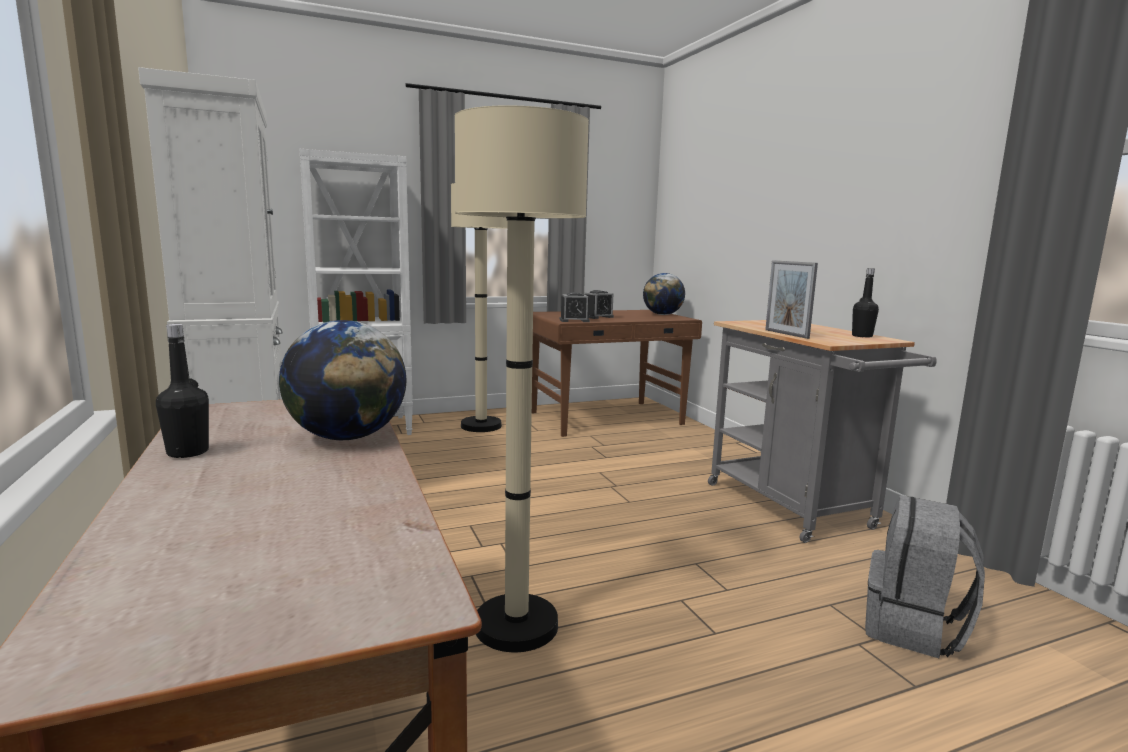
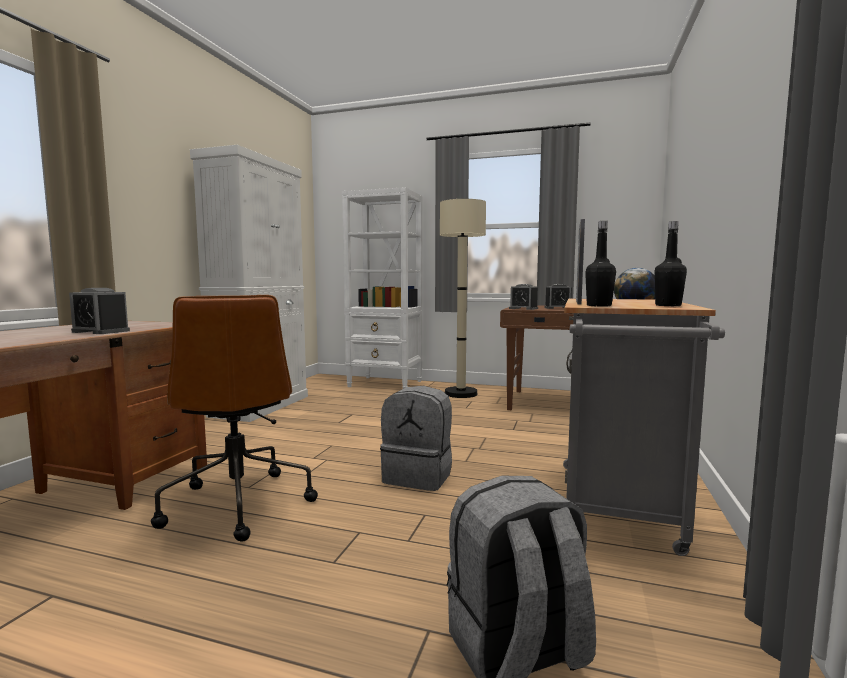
camera: 40 degrees right, 5 degrees down
(188, 452) = (38, 329): black bottle -> black bottle (599, 306)
(347, 437) = (101, 331): globe -> alarm clock
(516, 625) = (237, 503): beige floor lamp -> brown office chair
(623, 530) = (419, 476): none -> grey backpack

